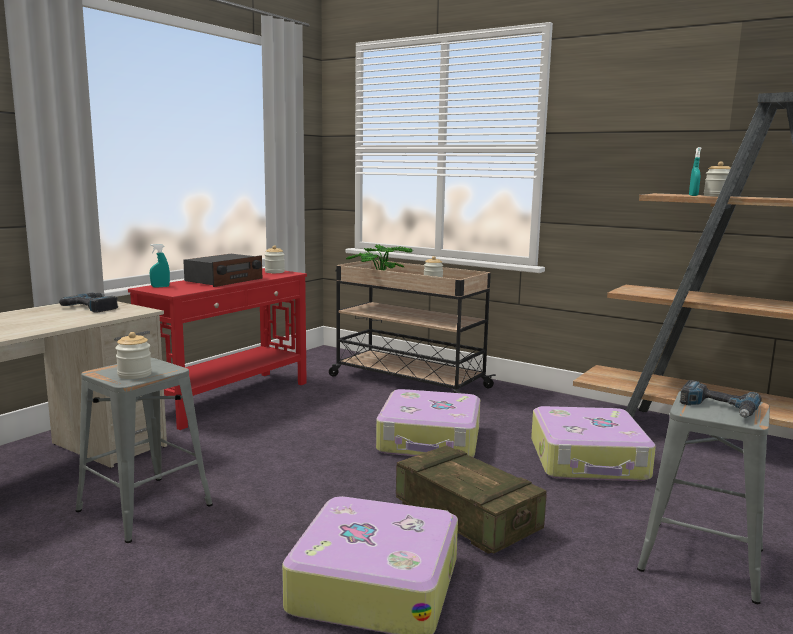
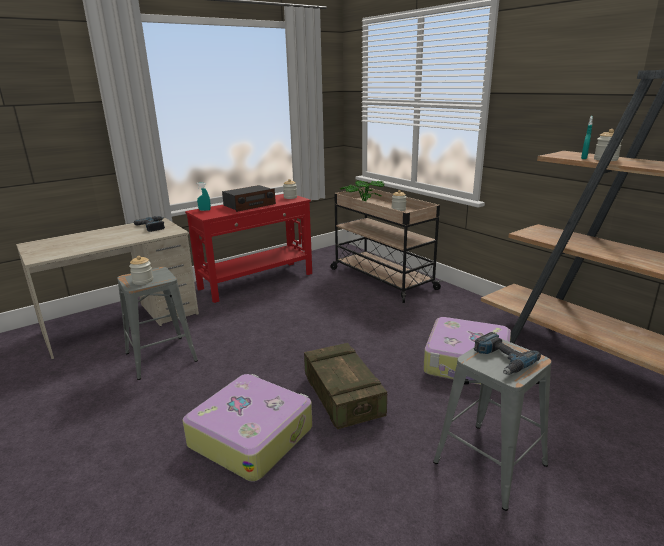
camera: 20 degrees right, 10 degrees up
(430, 440) = (362, 330): suitcase -> none

